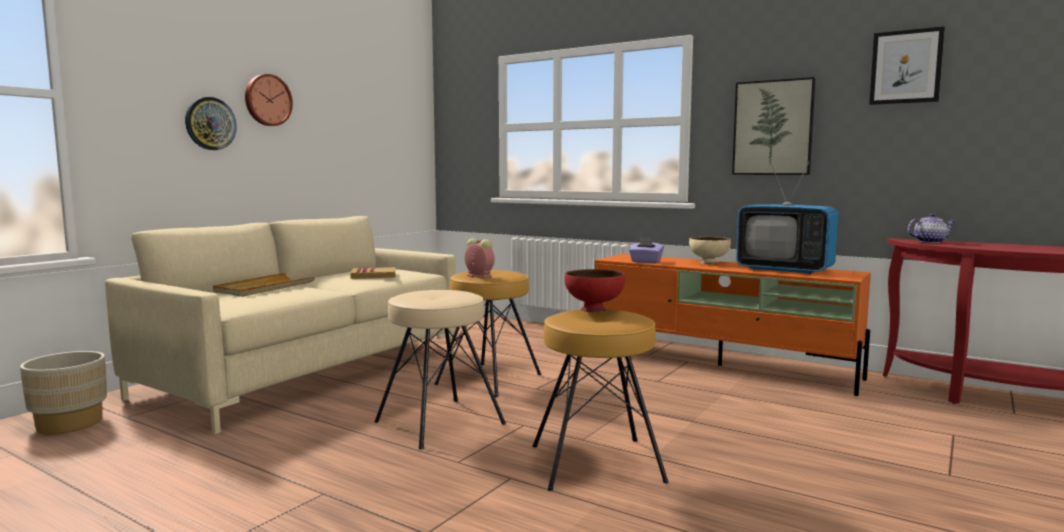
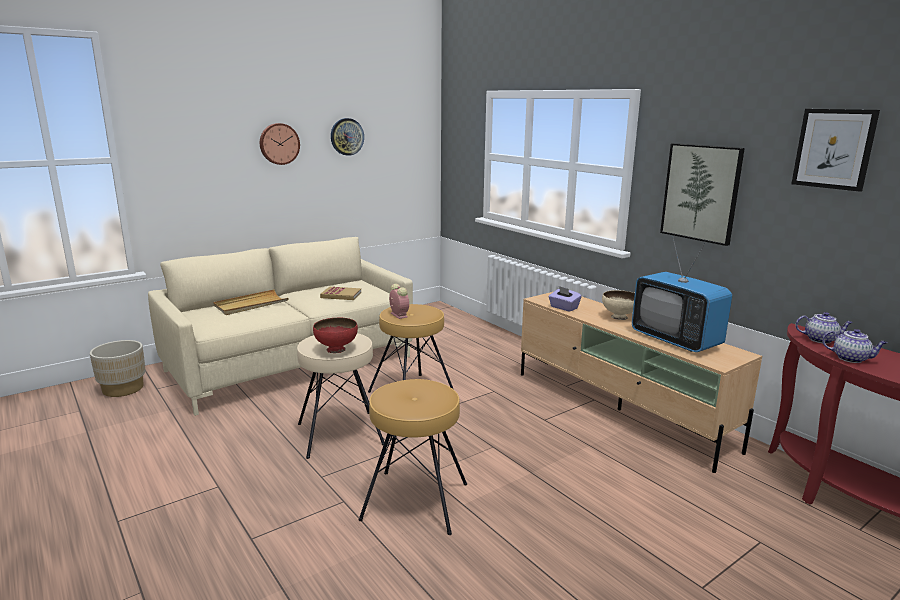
camera: 20 degrees right, 10 degrees up
(210, 123) = (231, 168): wall clock -> wall clock (347, 136)
(594, 309) = (423, 383): red bowl -> red bowl (336, 349)
(721, 365) = (620, 410): orange tv stand -> beige tv stand
(974, 246) = (851, 358): none -> teapot

